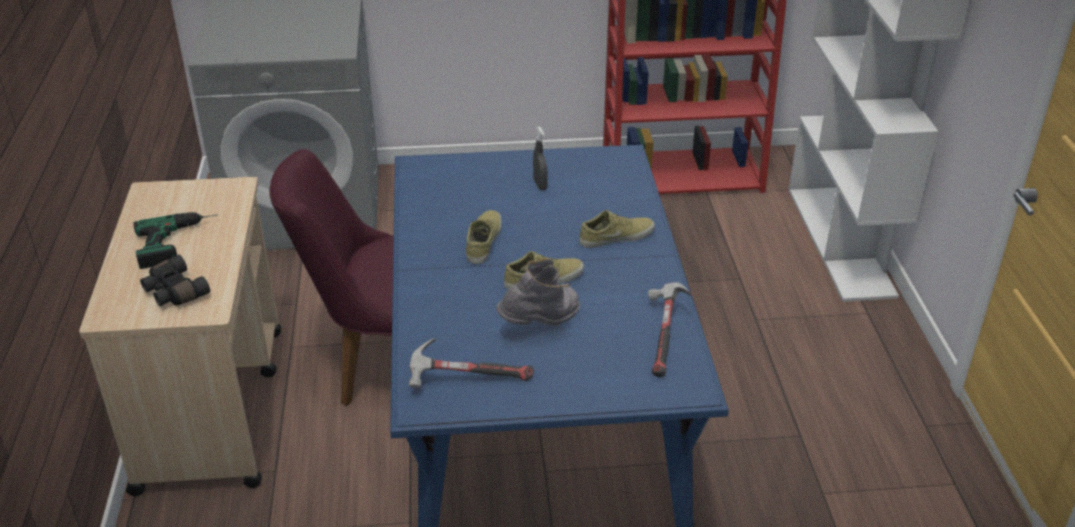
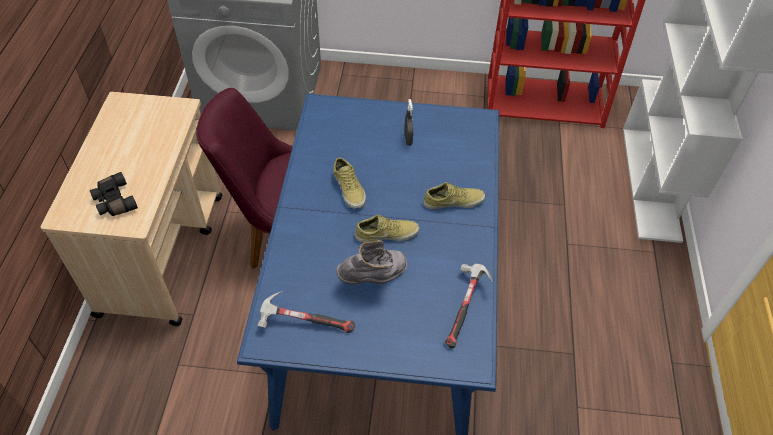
camera: 10 degrees right, 15 degrees up
(179, 242) = (129, 154): power drill -> none
(482, 241) = (350, 189): beige shoe -> beige shoe turned 135 degrees clockwise

